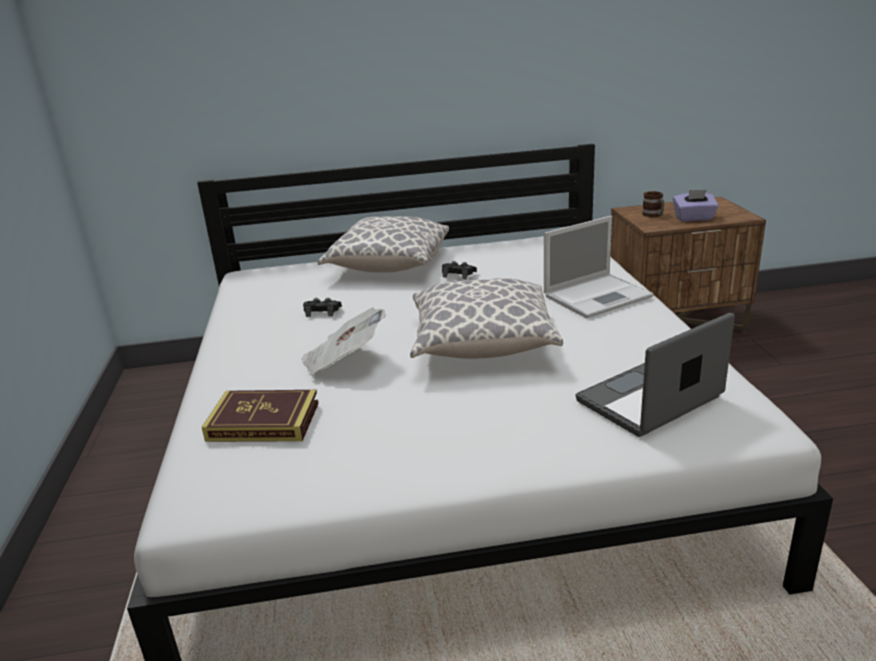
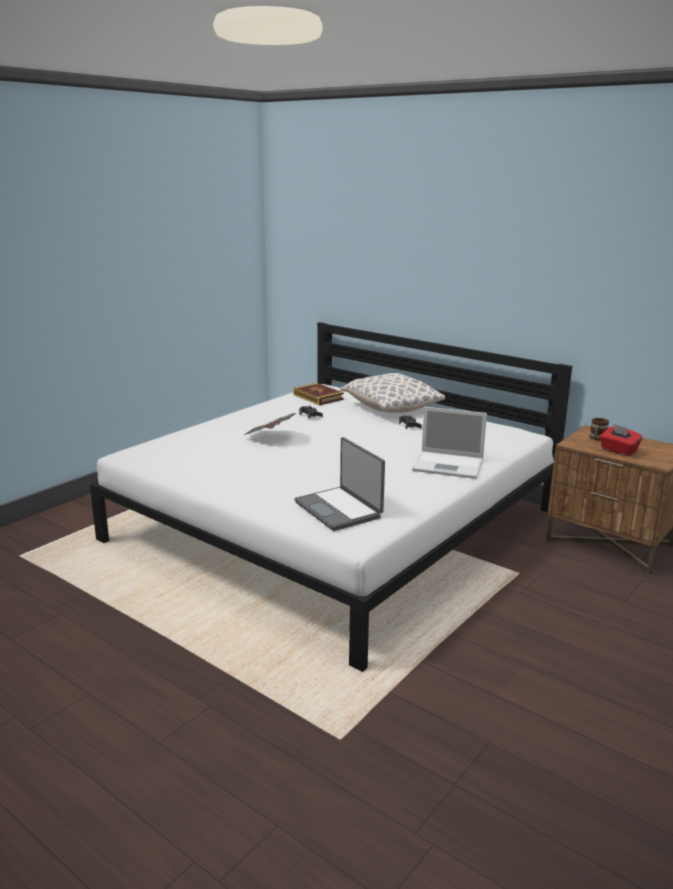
camera: 45 degrees right, 5 degrees down
(263, 421) = (197, 442): book -> book (318, 397)
(482, 345) = (336, 457): pillow -> none
(650, 401) = (339, 509): laptop -> laptop turned 135 degrees counterclockwise
(694, 218) = (618, 451): purple tissue box -> red tissue box

